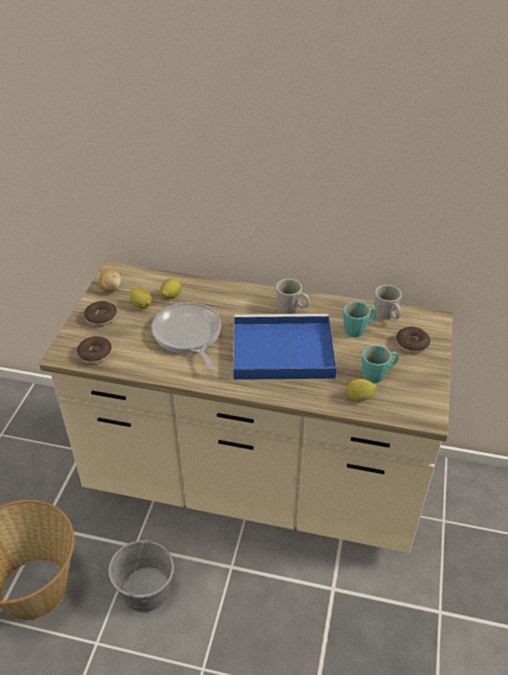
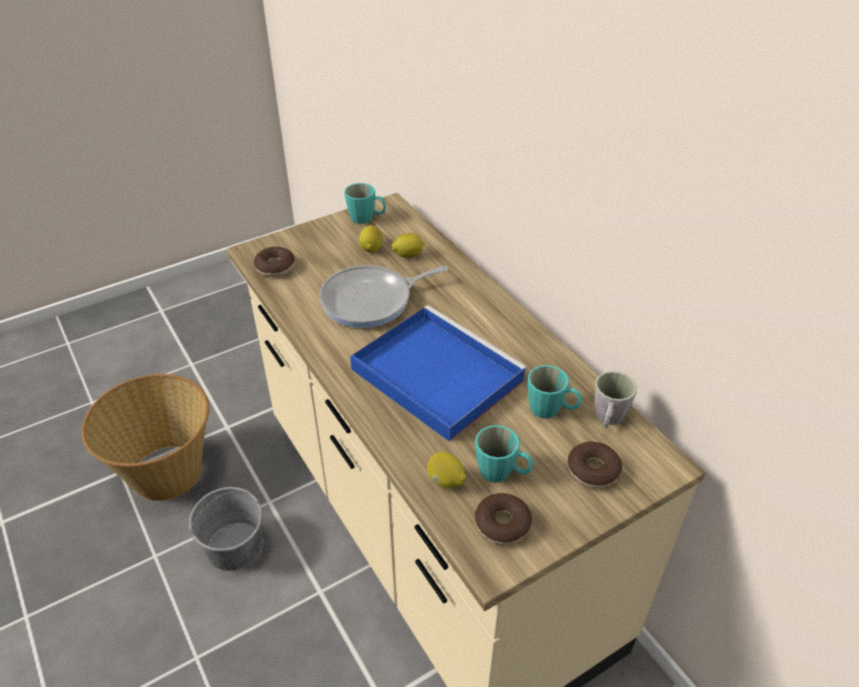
camera: 45 degrees right, 0 degrees up
(101, 317) = (324, 239): donut -> donut (502, 524)
(110, 289) = (366, 218): potato -> turquoise mug
(188, 335) = (371, 301): frying pan -> frying pan turned 135 degrees counterclockwise
(292, 309) = (508, 340): grey mug -> none

